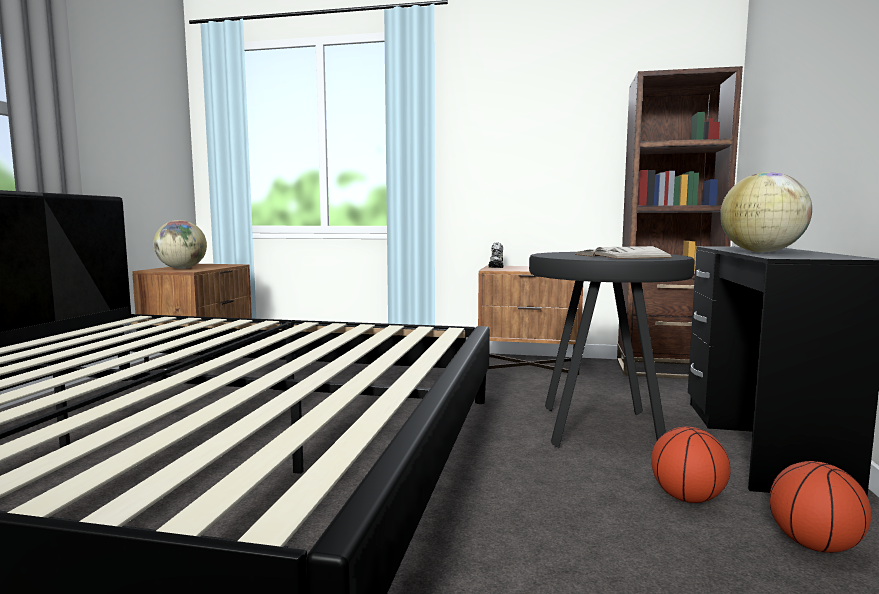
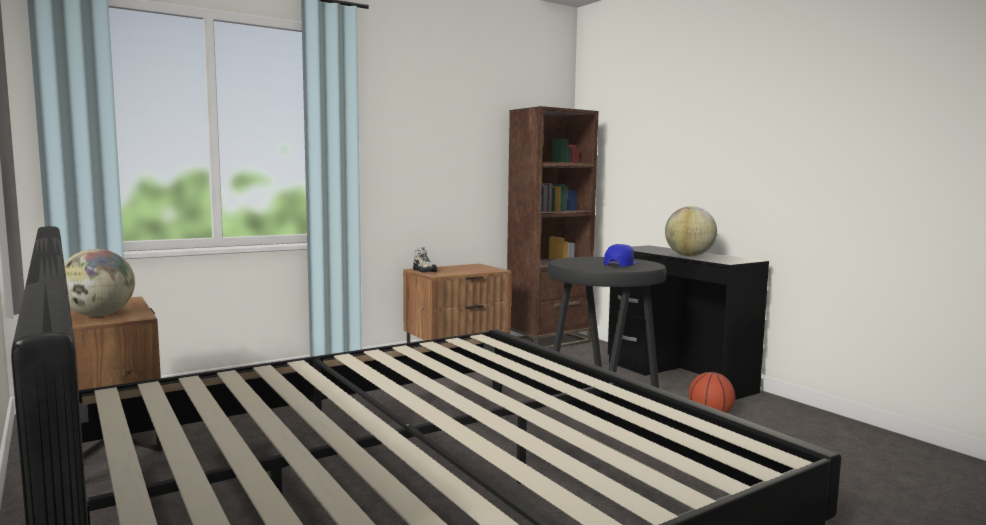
camera: 45 degrees left, 0 degrees up
(621, 256) = (620, 264): white book -> blue cap
(815, 545) = (780, 418): basketball -> none

